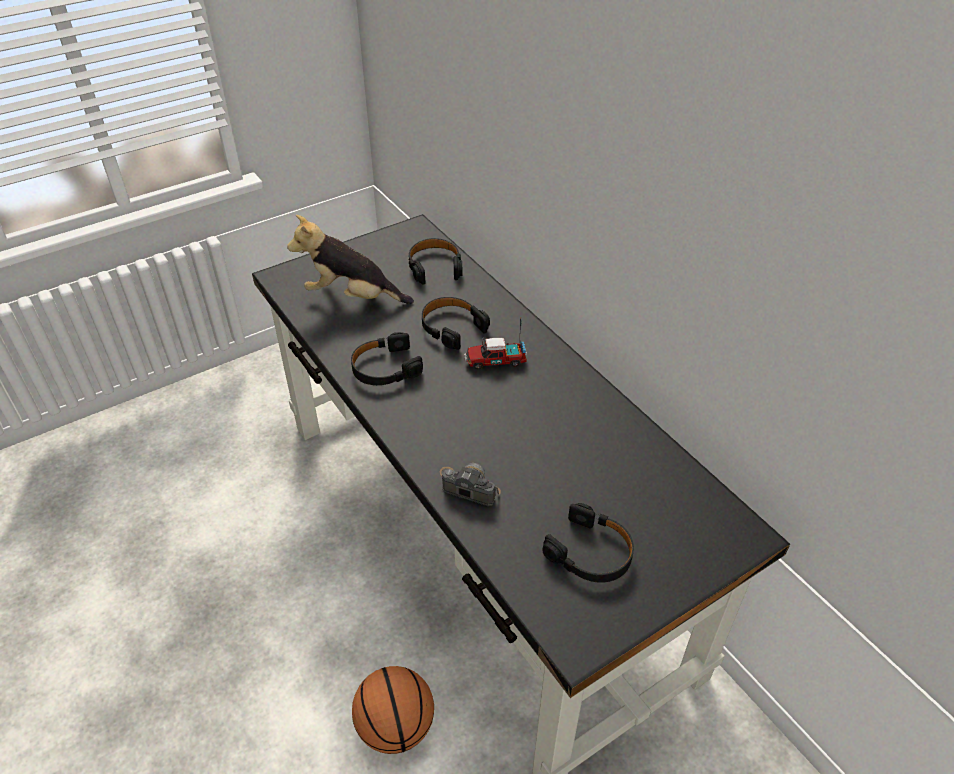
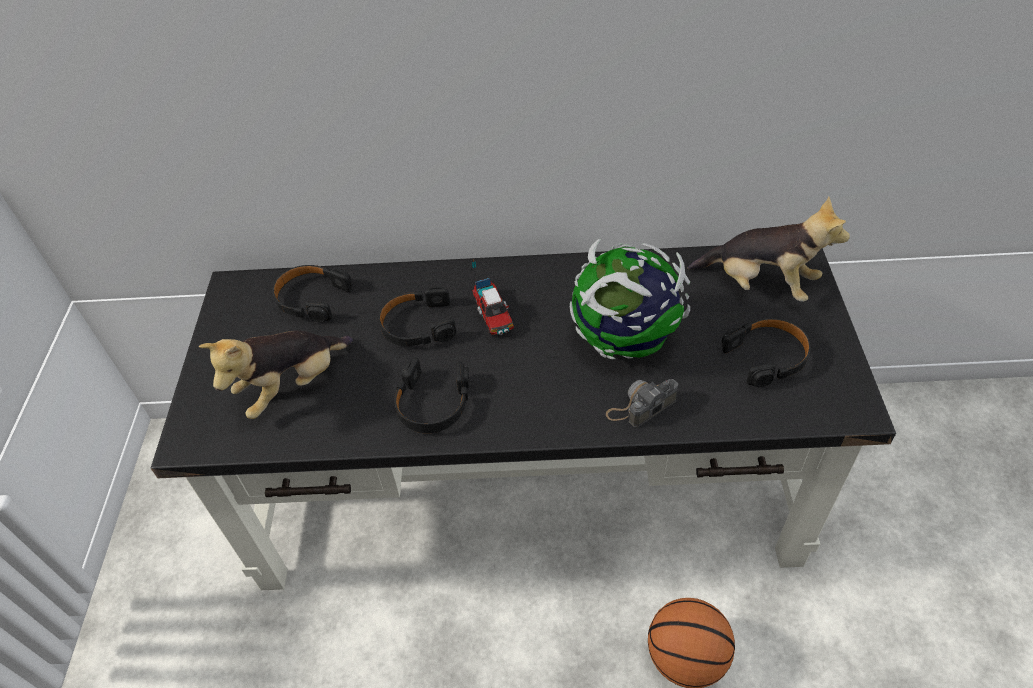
camera: 55 degrees left, 5 degrees up
(495, 361) = (493, 314): toy truck -> toy truck turned 45 degrees counterclockwise
(531, 448) = (625, 340): none -> globe
(681, 517) = (761, 284): none -> plush toy

